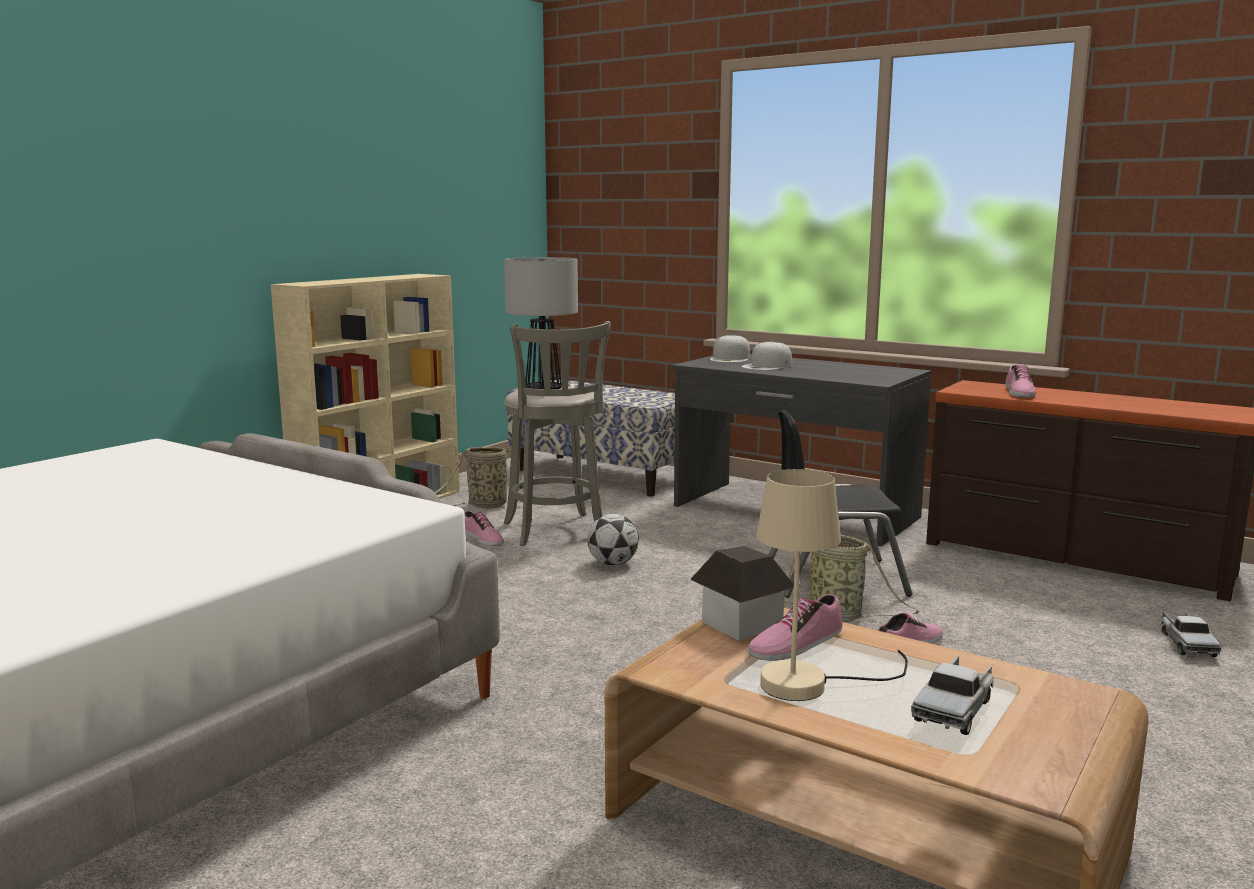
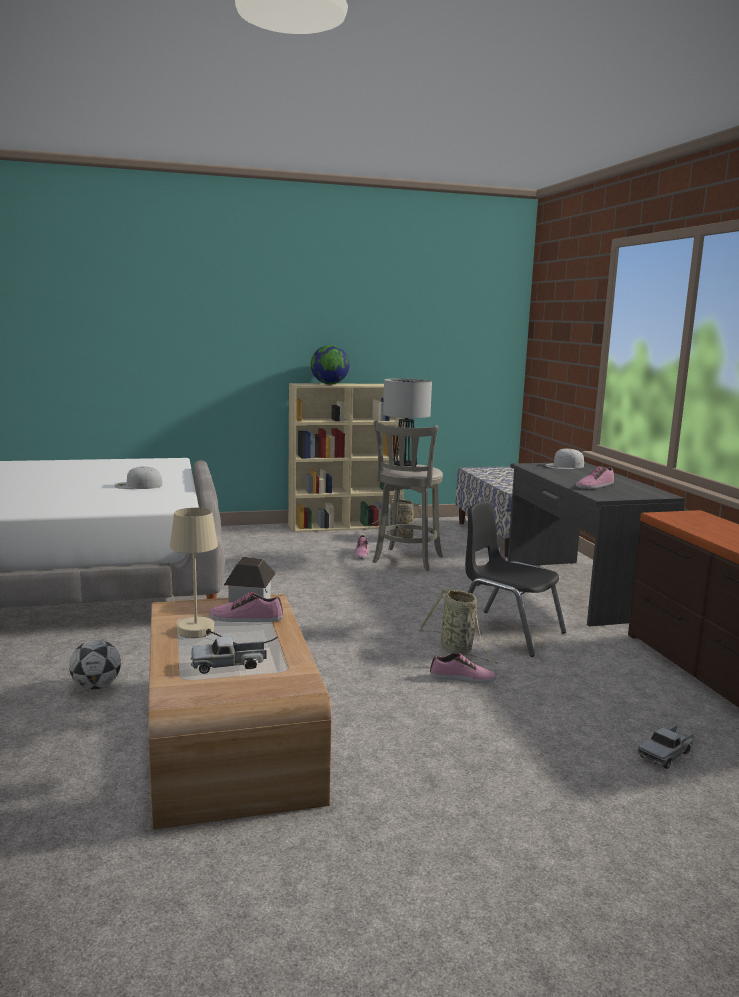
camera: 40 degrees right, 0 degrees up
(340, 280) = (329, 384): none -> globe
(613, 564) = (398, 585): football -> football (96, 686)
(767, 366) = (568, 474): white cap -> white cap (138, 485)
(1018, 392) = (705, 525): shoe -> shoe (594, 486)

